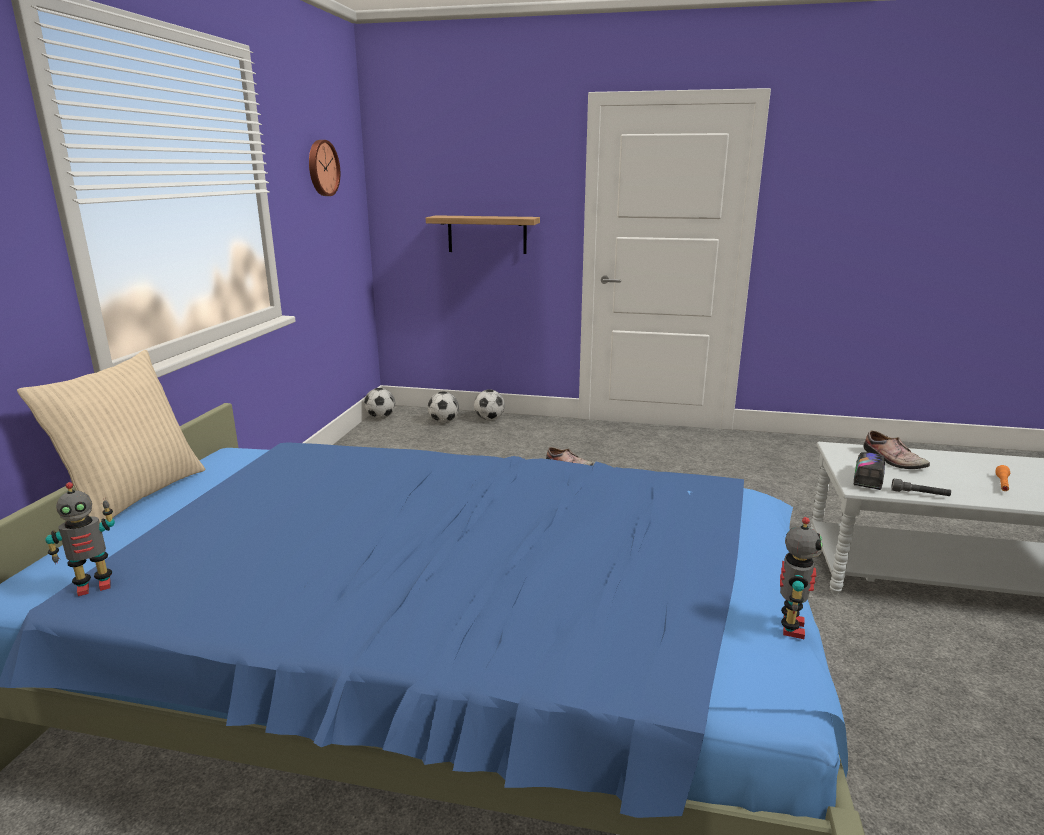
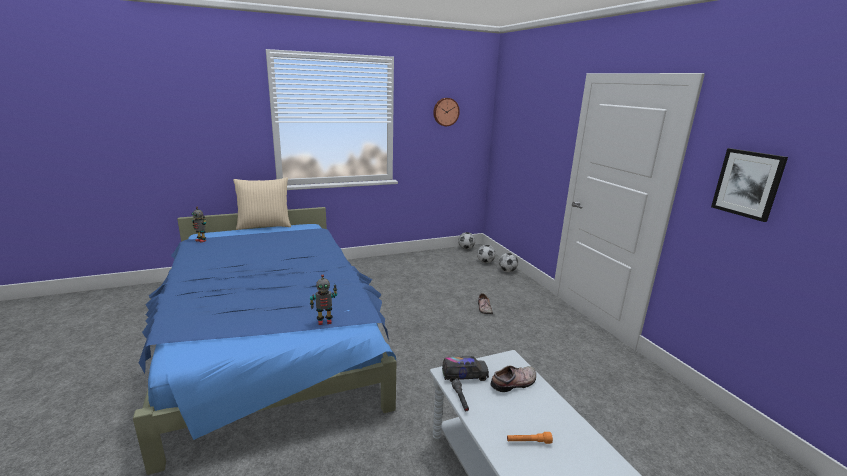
camera: 55 degrees right, 0 degrees up
(487, 234) = (530, 159): shelf -> none
(790, 627) = (226, 355): toy robot -> toy robot (324, 321)
(838, 202) = (748, 183): none -> picture
(892, 460) = (514, 383): shoe -> shoe turned 150 degrees counterclockwise

